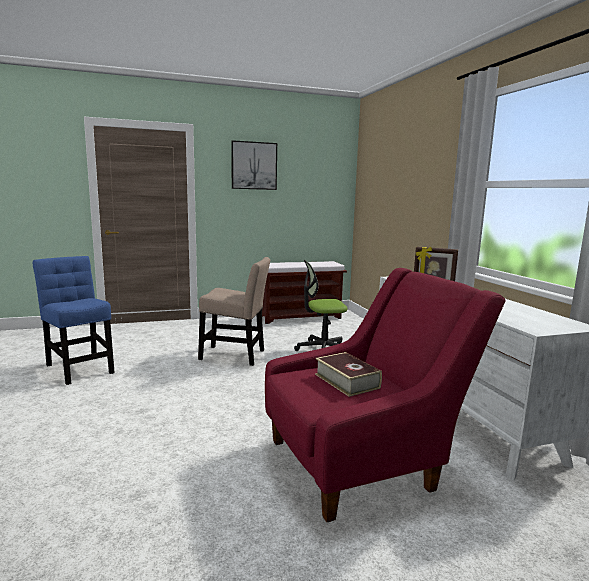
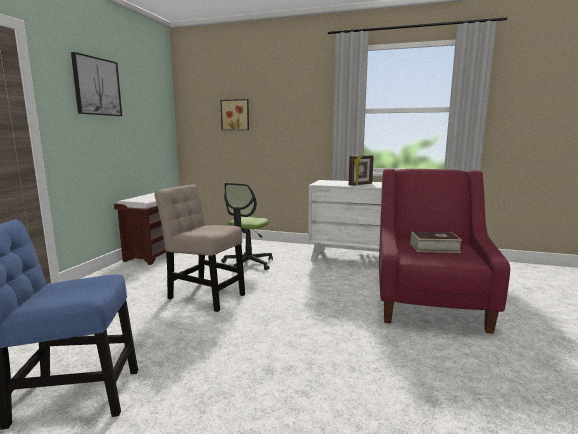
camera: 55 degrees left, 0 degrees up
(235, 355) = (204, 295): beige chair -> beige chair turned 105 degrees counterclockwise
(389, 188) = (235, 115): none -> picture

